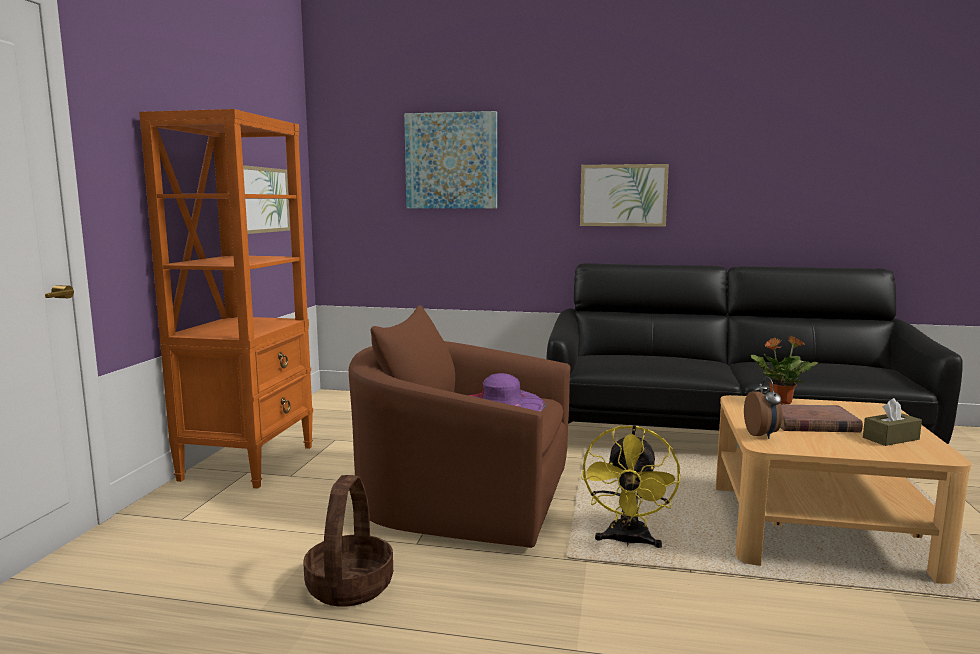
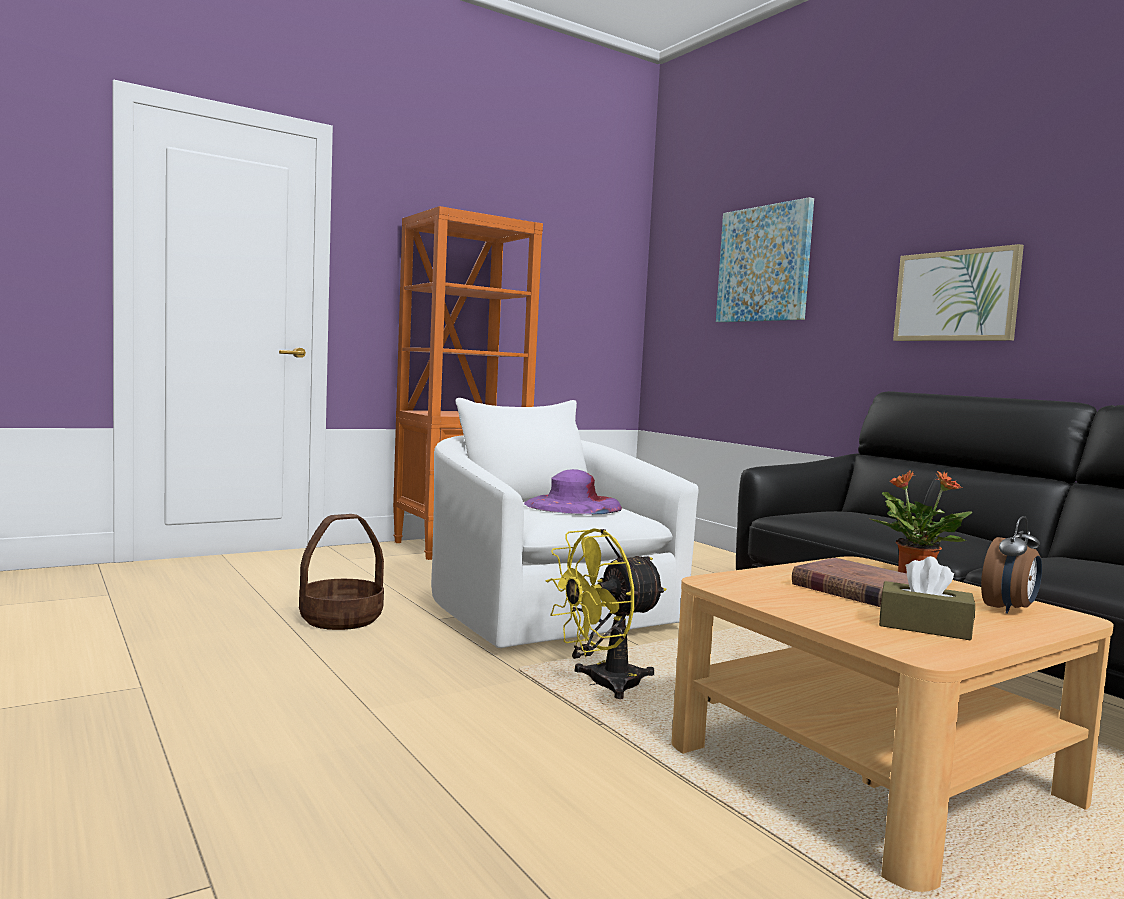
camera: 45 degrees right, 5 degrees down
(262, 200) = (559, 307): picture -> none
(463, 499) = (544, 611): brown armchair -> white armchair
(762, 435) = (749, 578): alarm clock -> alarm clock (1009, 609)

